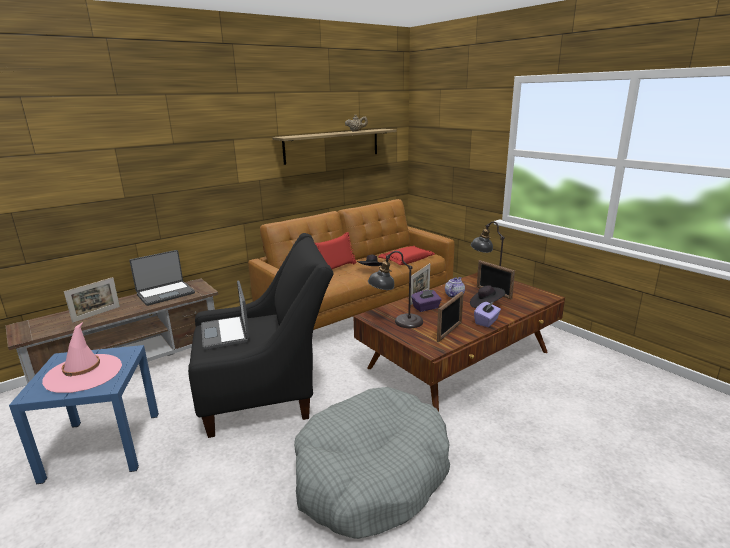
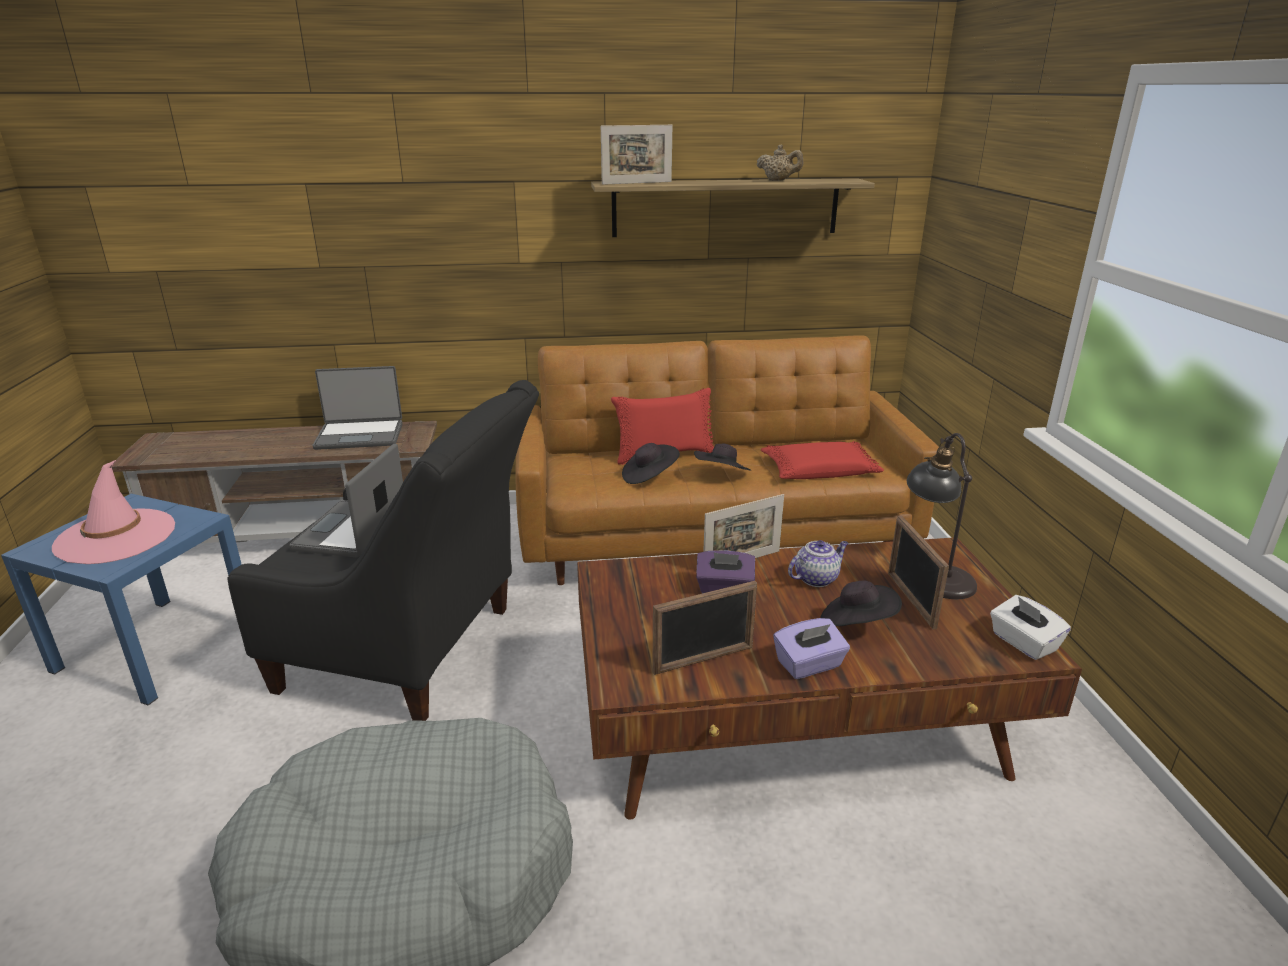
camera: 30 degrees right, 5 degrees up
(96, 314) = (246, 446): picture frame -> picture frame (637, 183)
(341, 278) = (649, 477): none -> black hat
(396, 321) = (633, 599): grey table lamp -> none
(541, 295) = (1023, 643): none -> white tissue box

